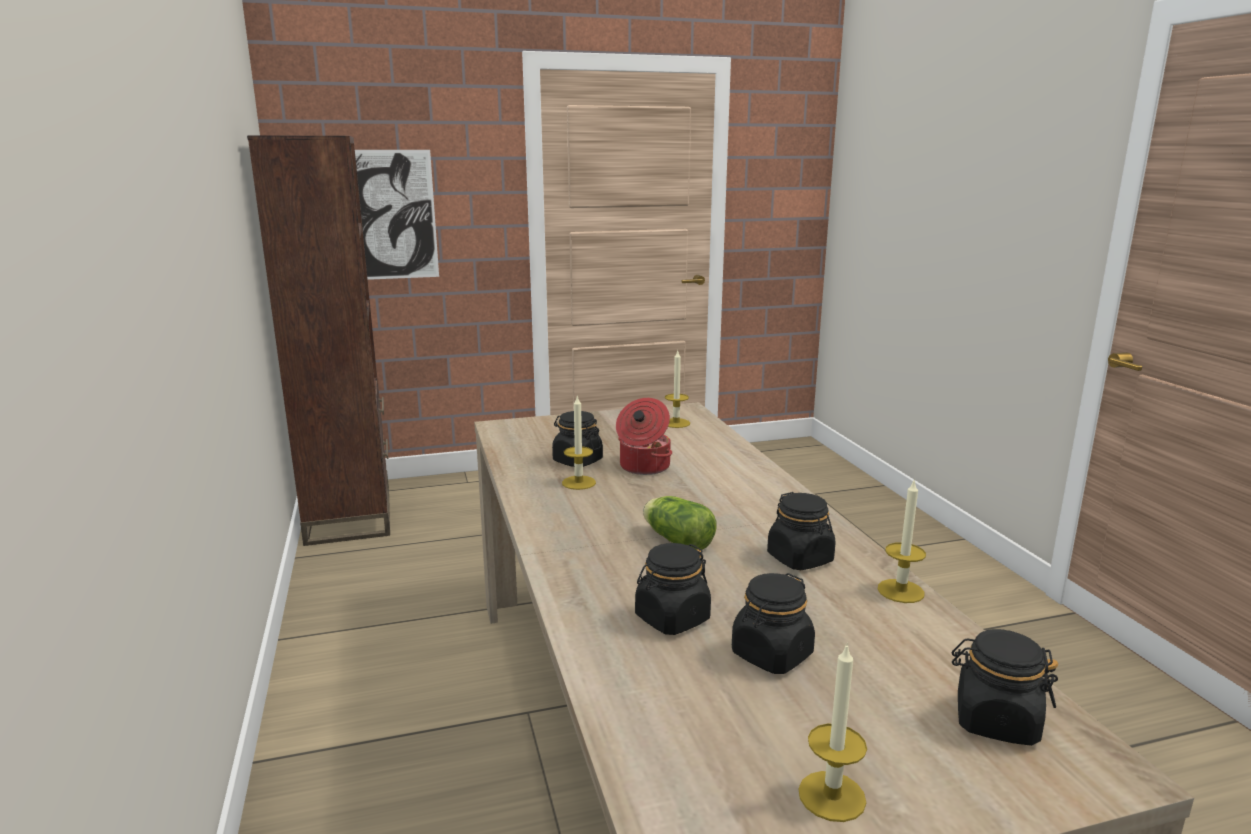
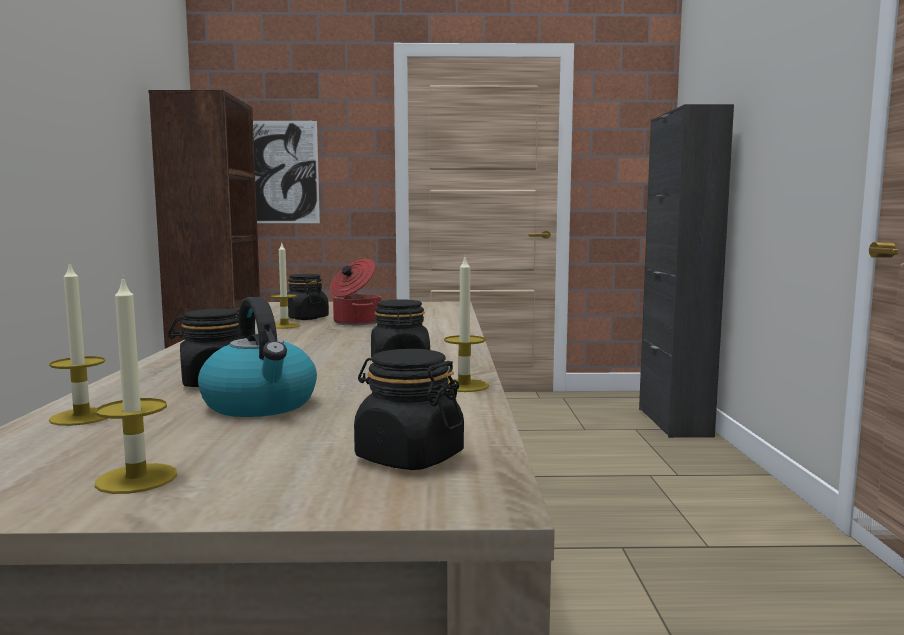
camera: 15 degrees right, 10 degrees down
(676, 423) = (429, 308): candle -> candle (82, 417)
(676, 540) = (306, 351): lettuce -> none
(771, 655) = (261, 405): black jar -> kettle
(845, 479) = (674, 422): none -> black cabinet

